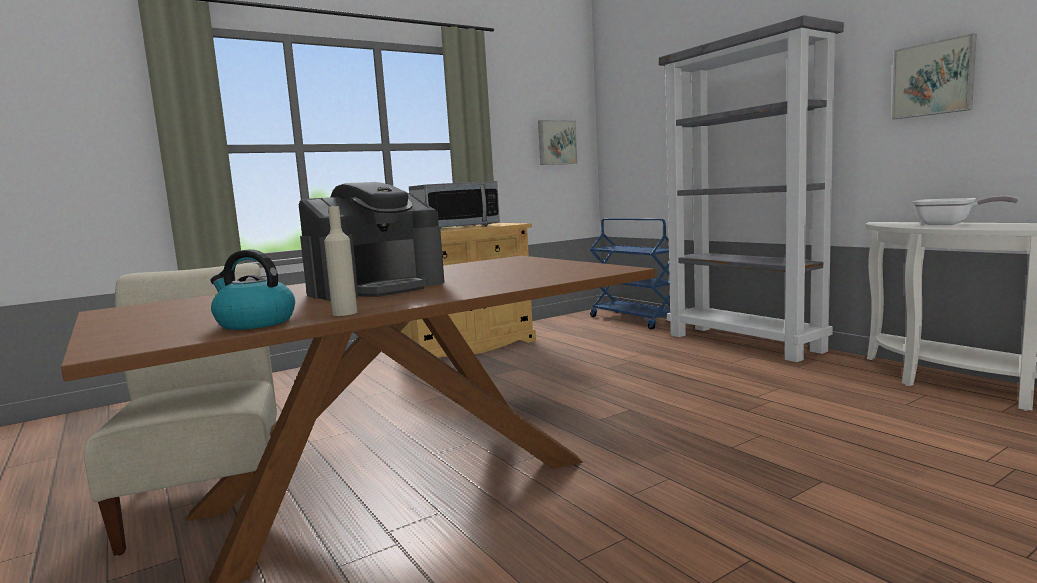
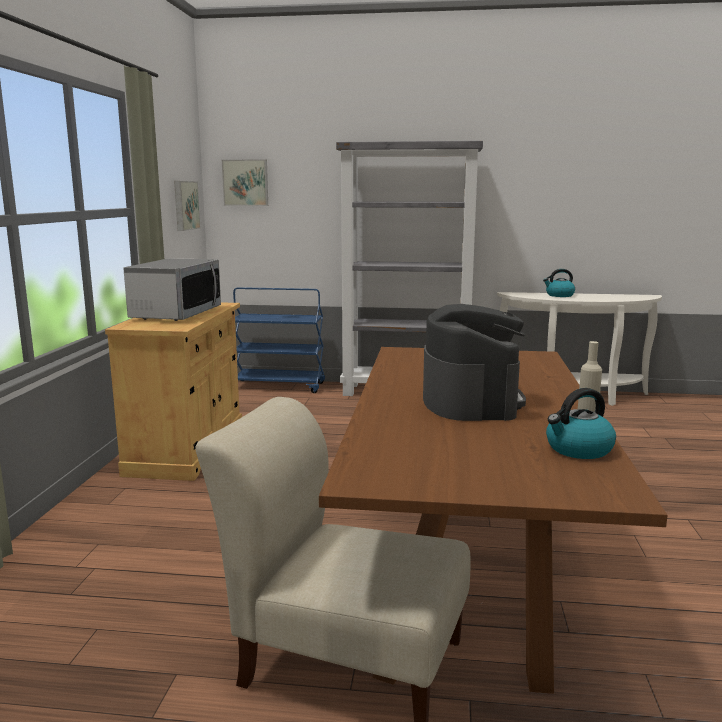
camera: 50 degrees left, 5 degrees up
(934, 79) = (538, 197): picture -> picture (245, 182)
(950, 224) = (559, 295): frying pan -> kettle

